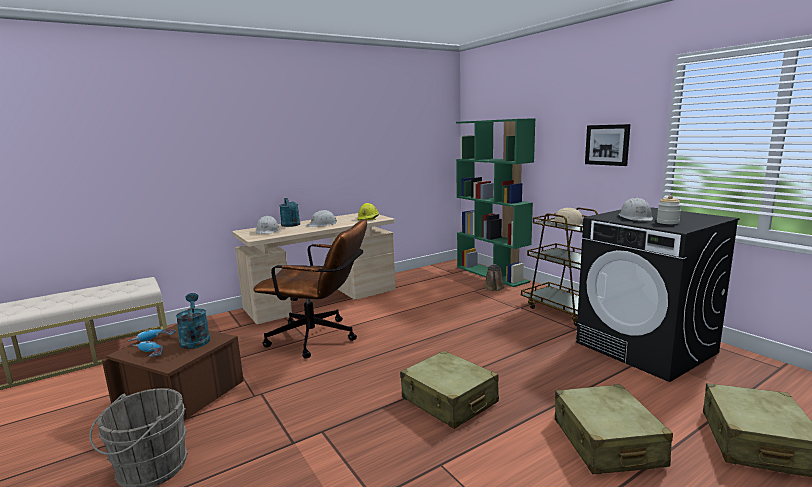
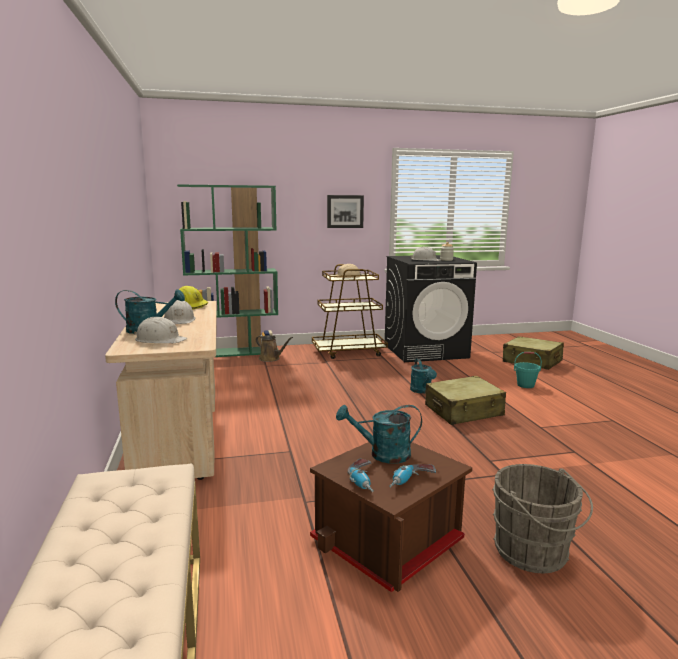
camera: 70 degrees left, 0 degrees up
(320, 338) = (299, 444): brown office chair -> none
(488, 367) = (422, 391): none -> turquoise watering can
(606, 442) = (525, 385): beige suitcase -> turquoise bucket

